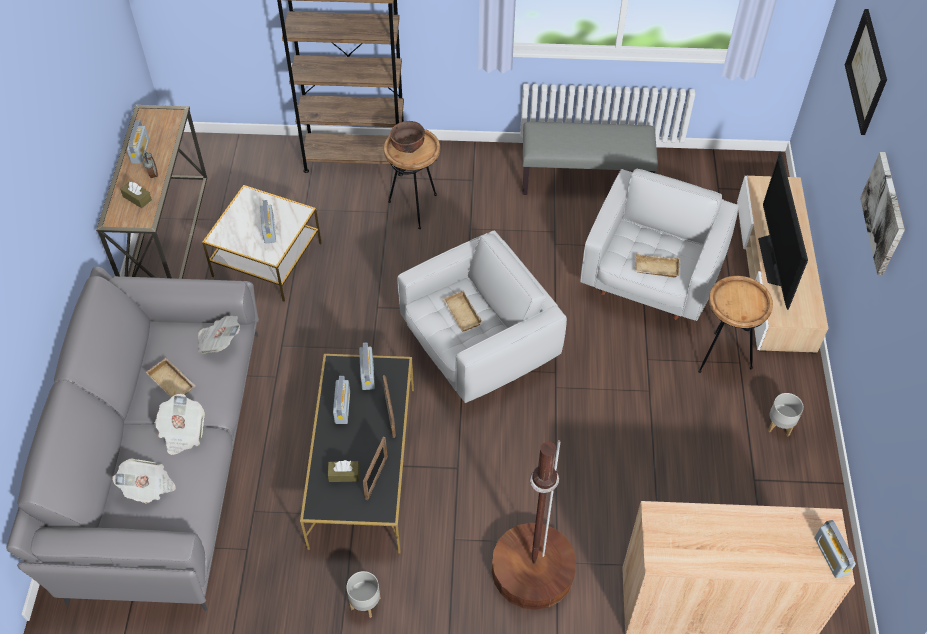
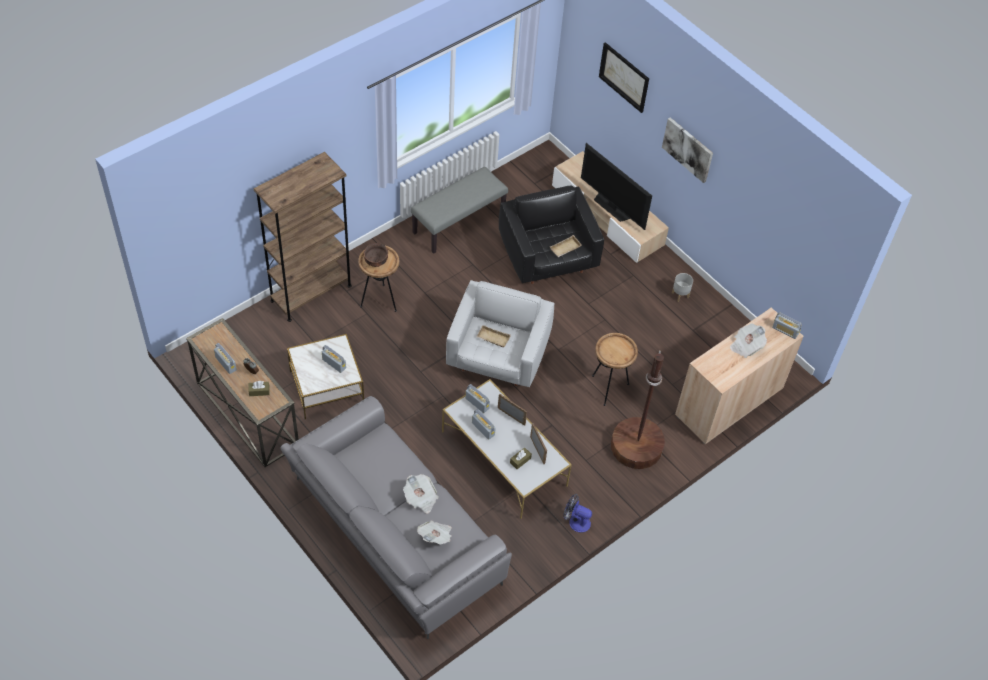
camera: 45 degrees left, 0 degrees up
(173, 382) = (385, 478): beige tray -> none
(219, 342) = (385, 440): newspaper -> newspaper (746, 346)
(363, 465) = (503, 458): black coffee table -> white coffee table
(365, 604) = (576, 521): grey planter -> fan
(651, 277) = (548, 258): white armchair -> black armchair
(722, 357) = (622, 278): brown side table -> brown side table (608, 388)

